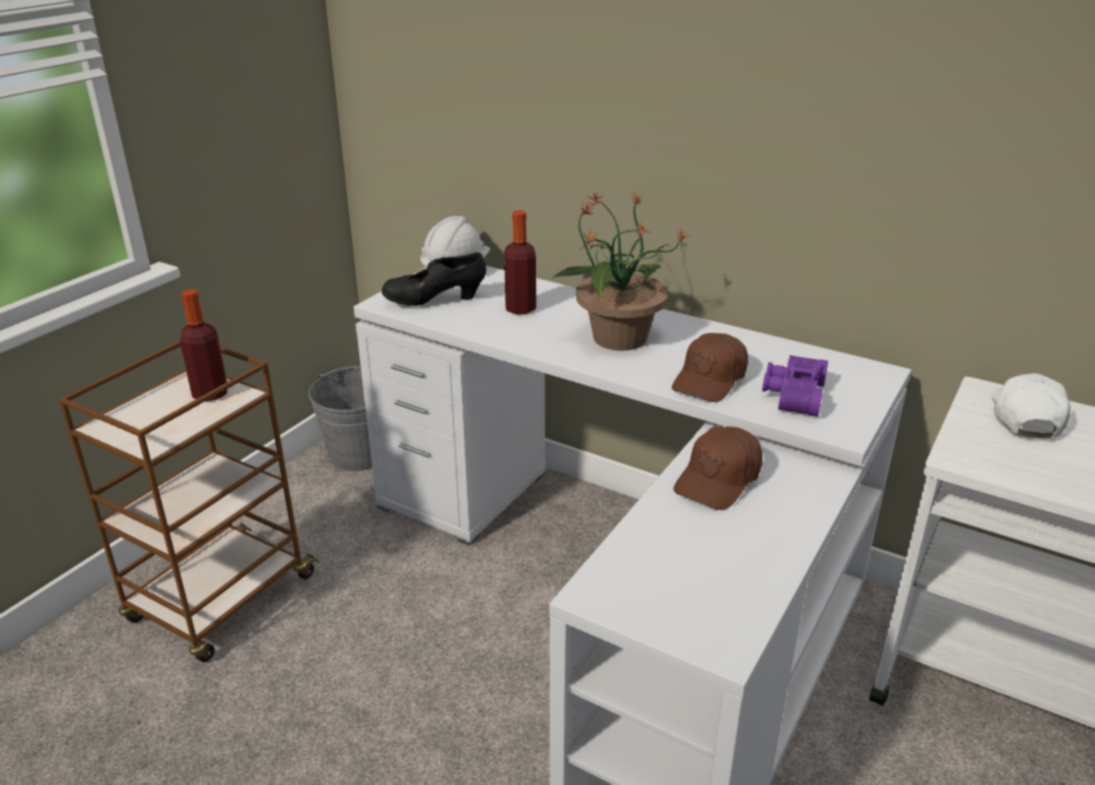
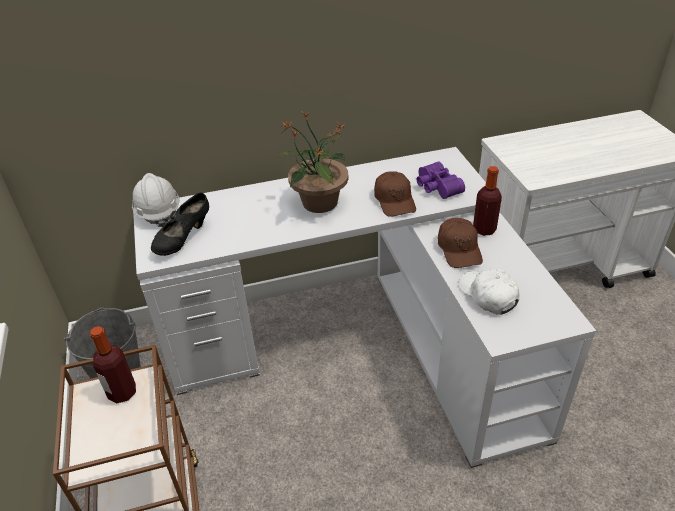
camera: 45 degrees left, 10 degrees up
(520, 309) = (241, 215): bottle -> bottle (484, 229)
(1025, 417) = (526, 147): white cap -> white cap (488, 295)

